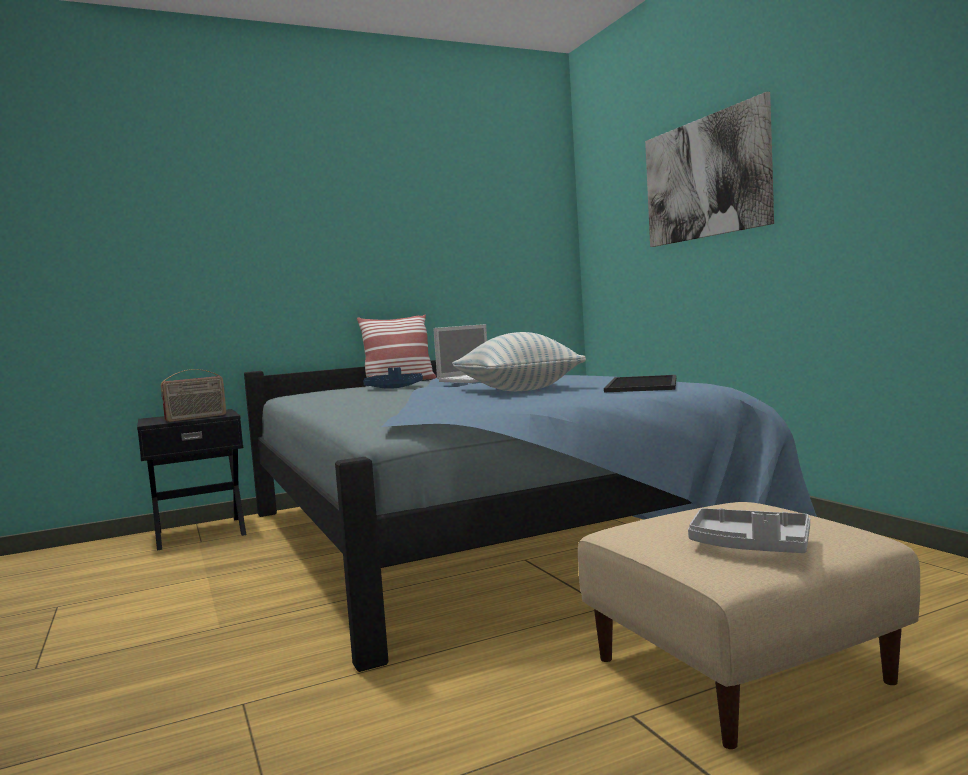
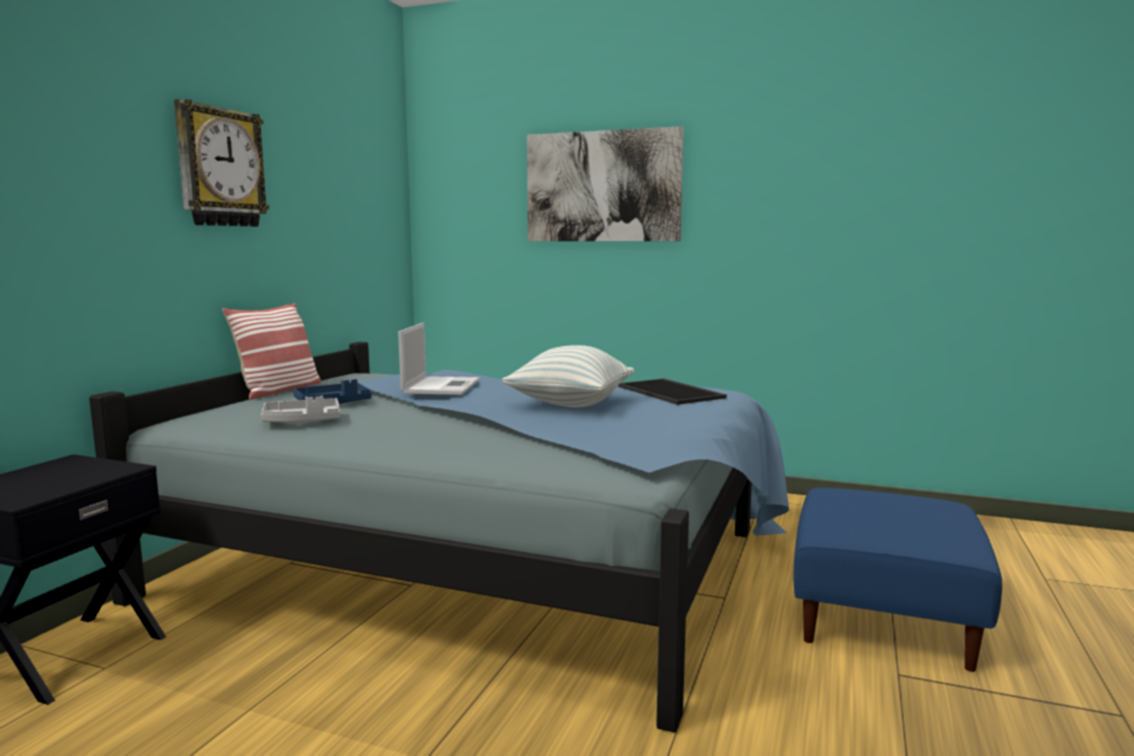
camera: 45 degrees left, 5 degrees up
(196, 418) = (85, 480): radio -> none
(358, 215) = (220, 167): none -> wall clock
(739, 669) = (882, 616): beige ottoman -> blue ottoman
(750, 547) = (931, 526): grey tray -> grey tray (302, 422)

